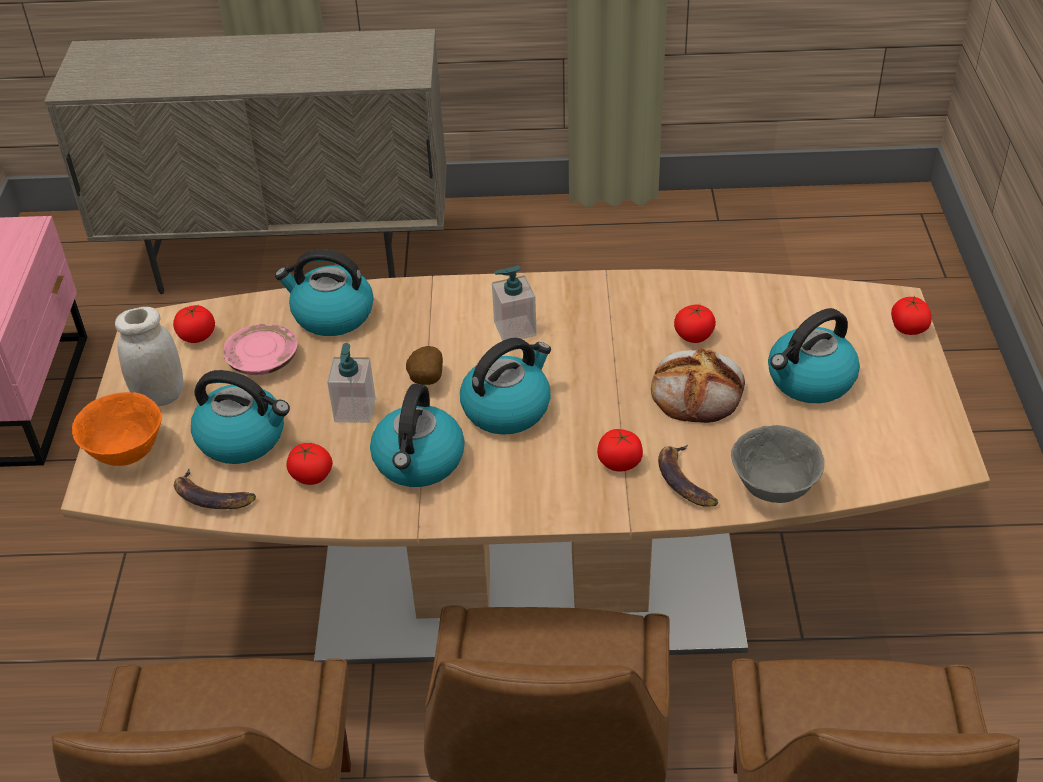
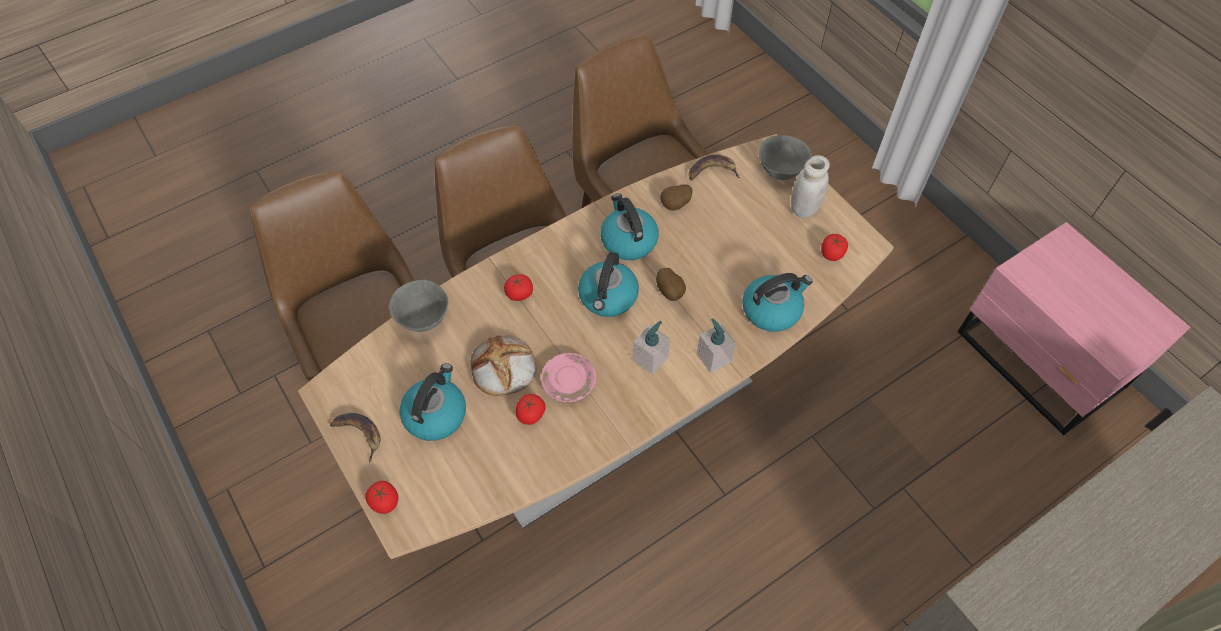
camera: 145 degrees right, 15 degrees up
(126, 452) = (781, 172): orange bowl -> grey bowl
(243, 438) = (732, 208): kettle -> none
(262, 360) = (777, 258): pink plate -> pink plate (569, 383)
(311, 476) = (675, 205): tomato -> potato
(355, 410) = (691, 253): soap dispenser -> soap dispenser (713, 357)
(684, 481) = (476, 300): banana -> banana (359, 434)

